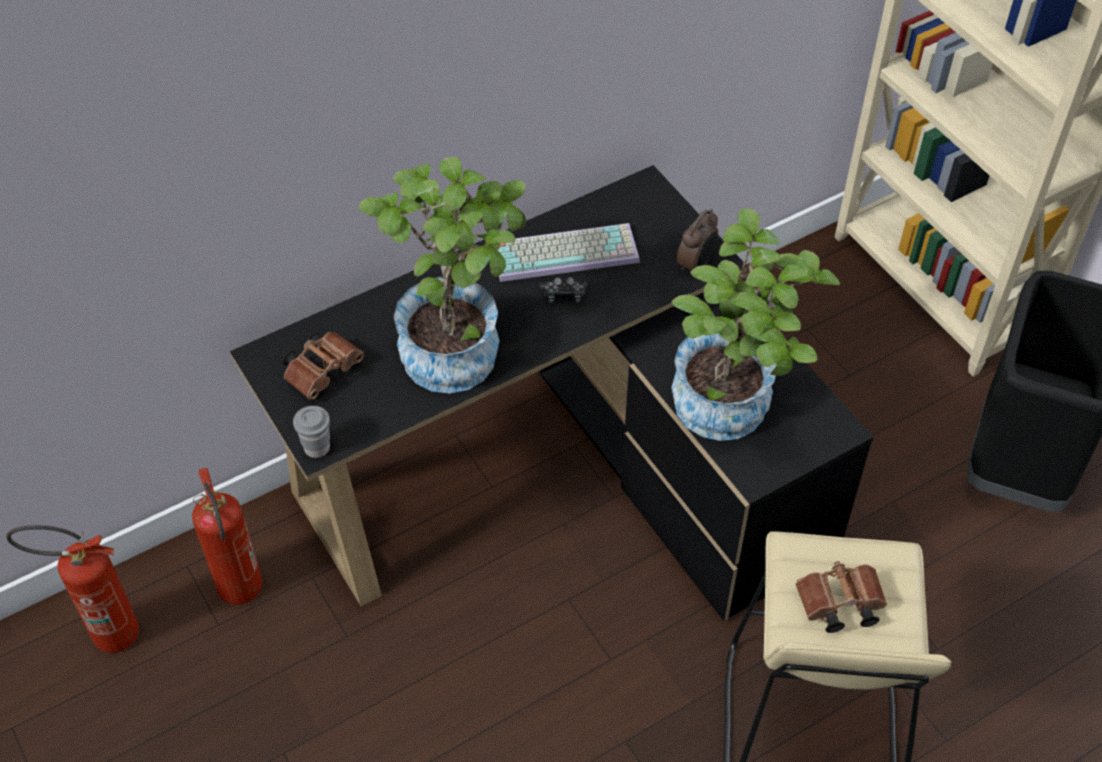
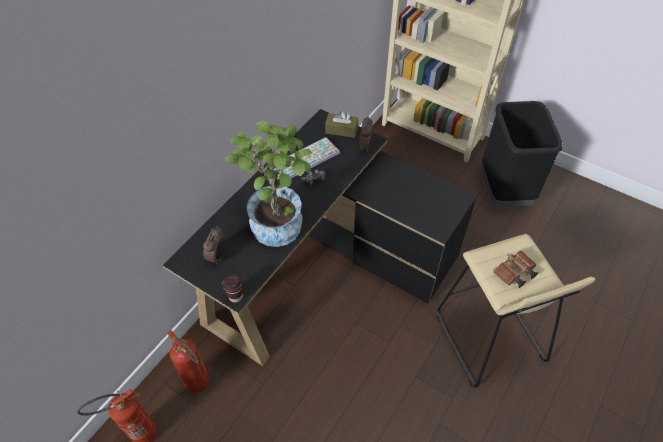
camera: 25 degrees left, 0 degrees up
(317, 448) = (235, 296): grey cup -> brown cup
(324, 370) = (218, 256): brown binoculars -> alarm clock
(668, 219) = (341, 130): none -> brown tissue box
(733, 411) = (413, 205): potted plant -> none

